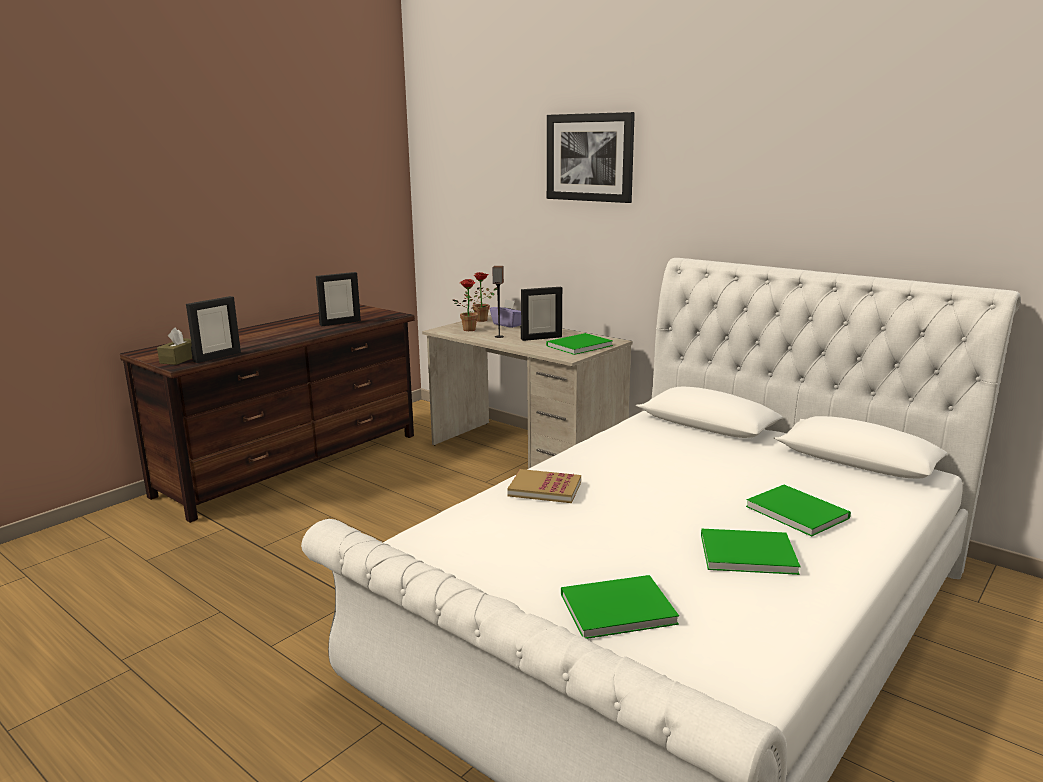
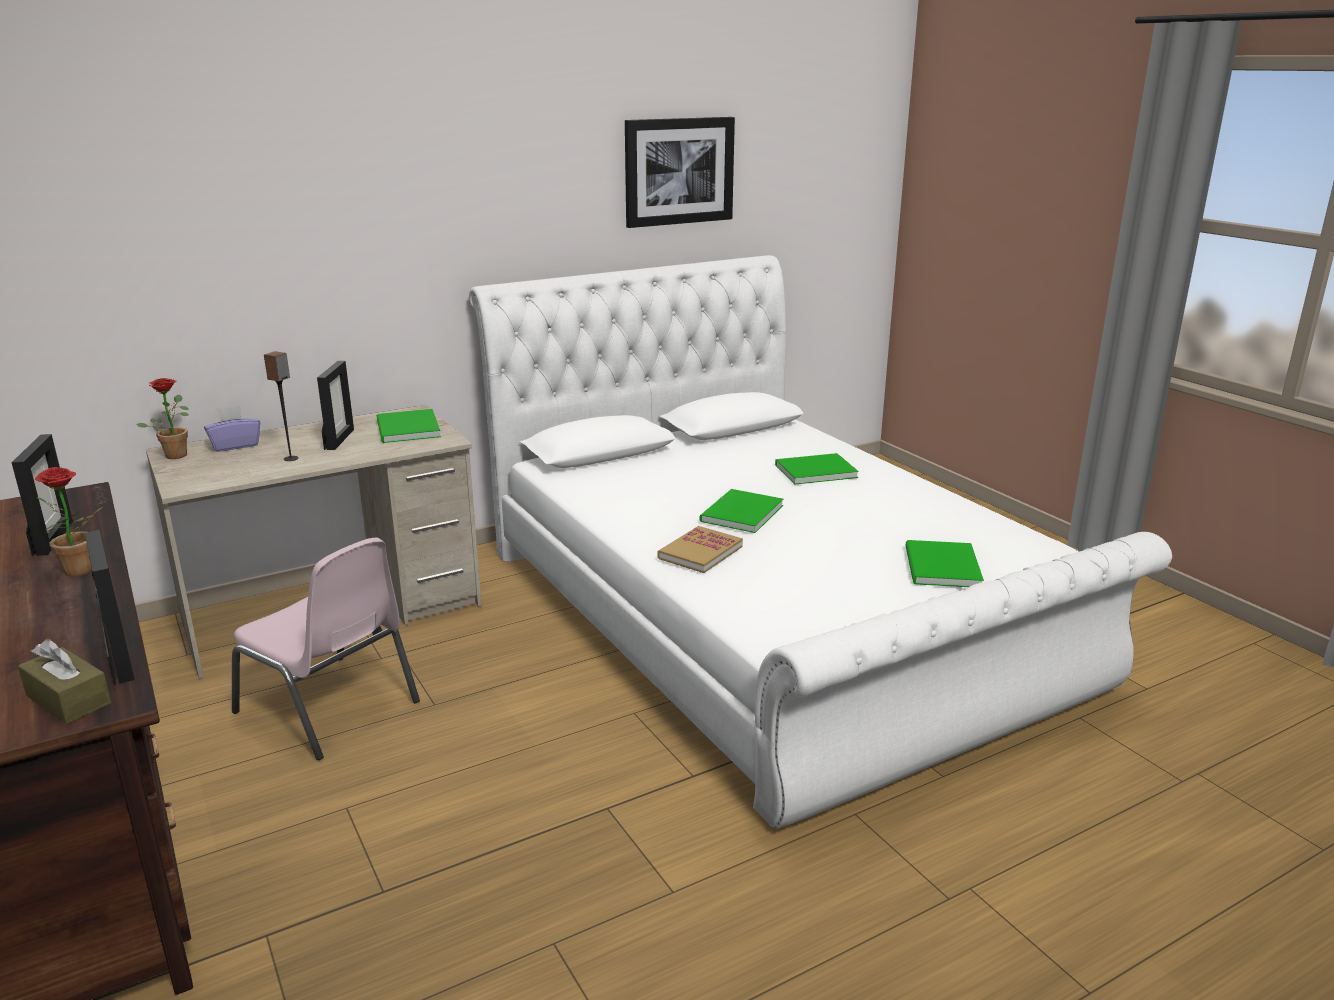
camera: 70 degrees left, 5 degrees up
(423, 484) = (330, 708): none -> pink chair
(468, 330) = (220, 470): potted plant -> potted plant (81, 572)
(589, 157) = (310, 172): picture -> picture (679, 171)
(744, 552) = (873, 504): green book -> green book (739, 514)

